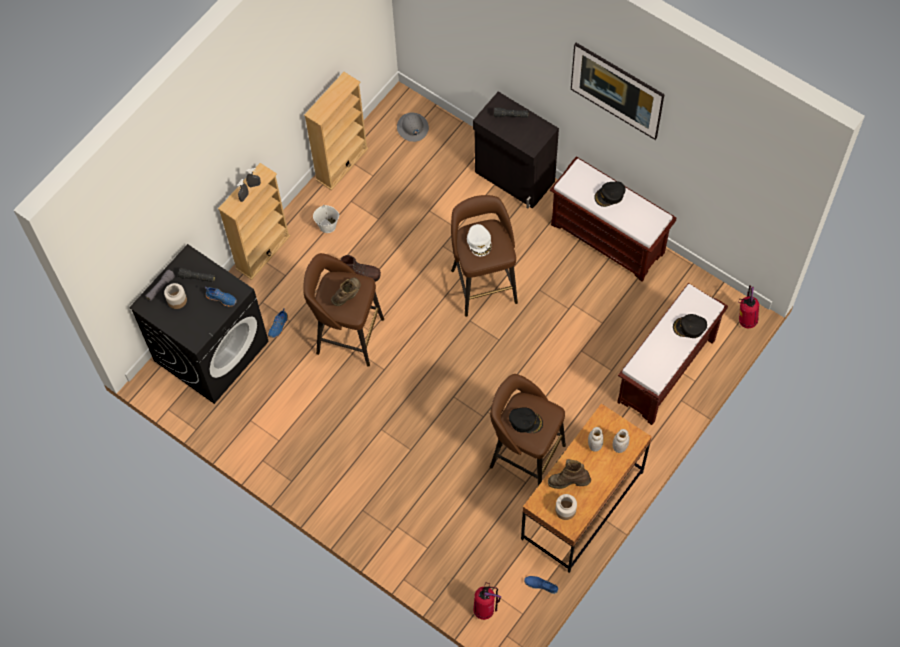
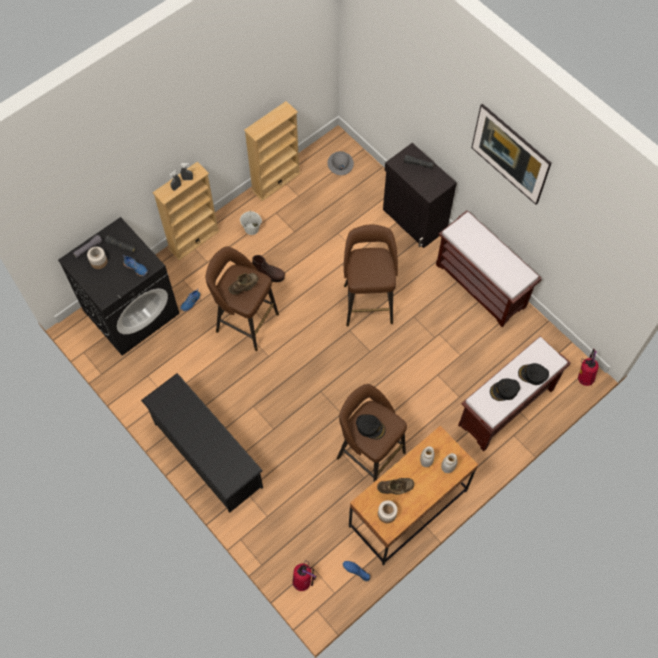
camera: 10 degrees right, 0 degrees up
(342, 494) = (207, 454): none -> black shoe rack
(479, 242) = (367, 264): white cap -> none
(569, 482) = (395, 489): brown boot -> brown boot turned 150 degrees clockwise
(609, 195) = (488, 248): black cap -> black cap (504, 391)

